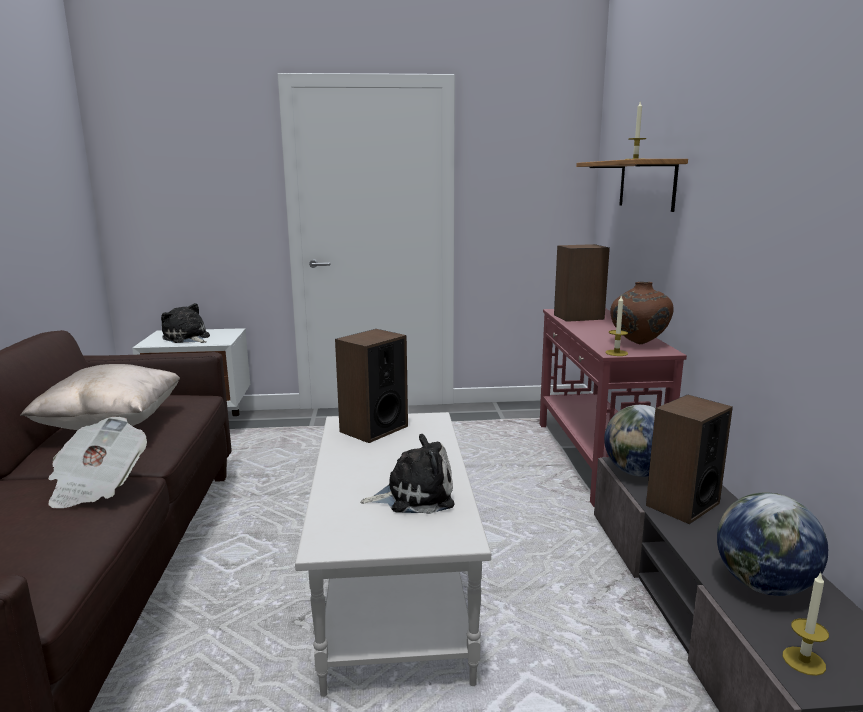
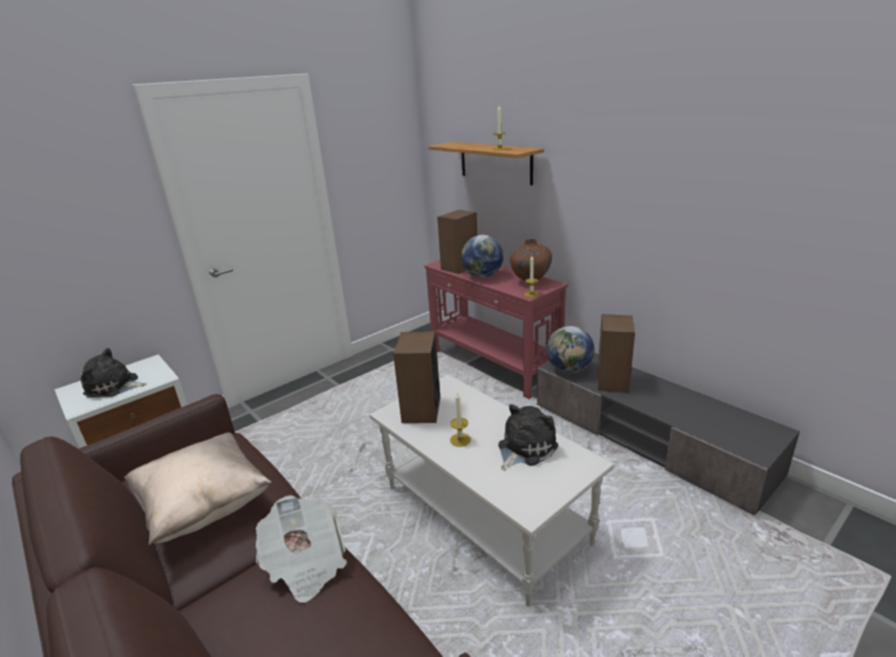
camera: 35 degrees left, 10 degrees up
(763, 585) = (693, 413): globe -> globe (482, 276)
(803, 661) = (746, 444): candle -> candle (460, 440)

